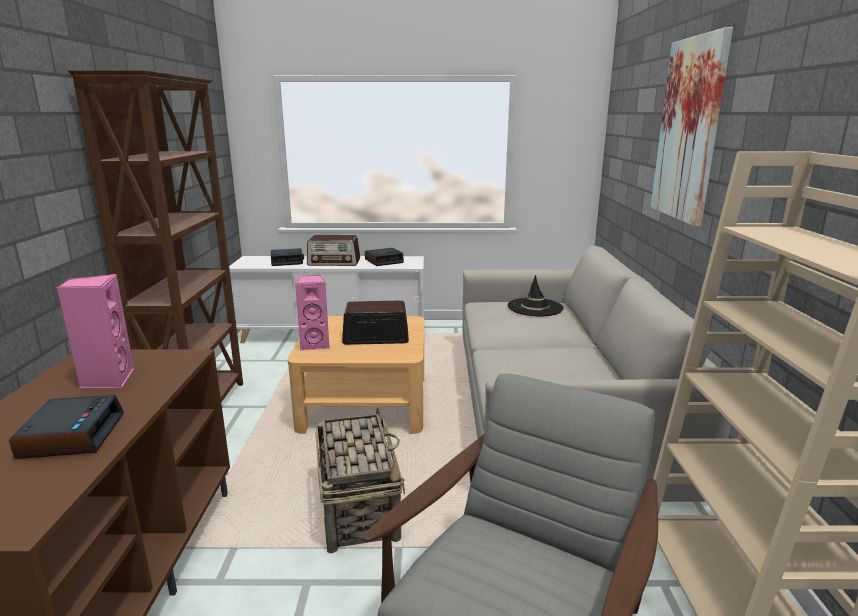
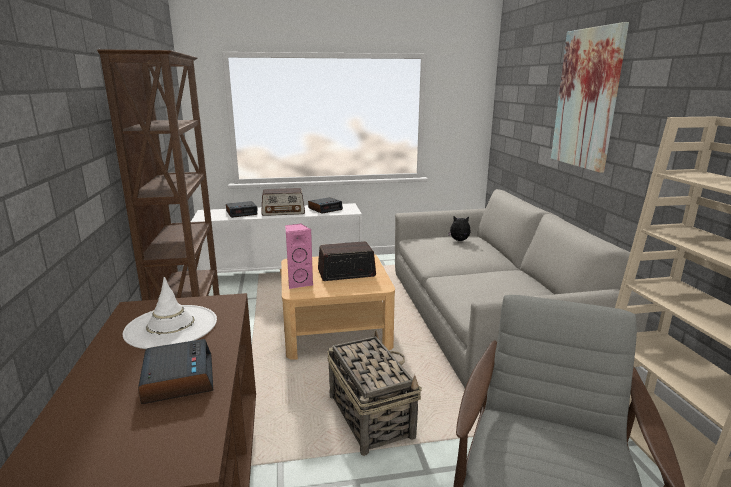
camera: 10 degrees left, 0 degrees up
(107, 380) = (171, 327): pink speaker -> white hat
(535, 307) = (459, 241): black hat -> plush toy

